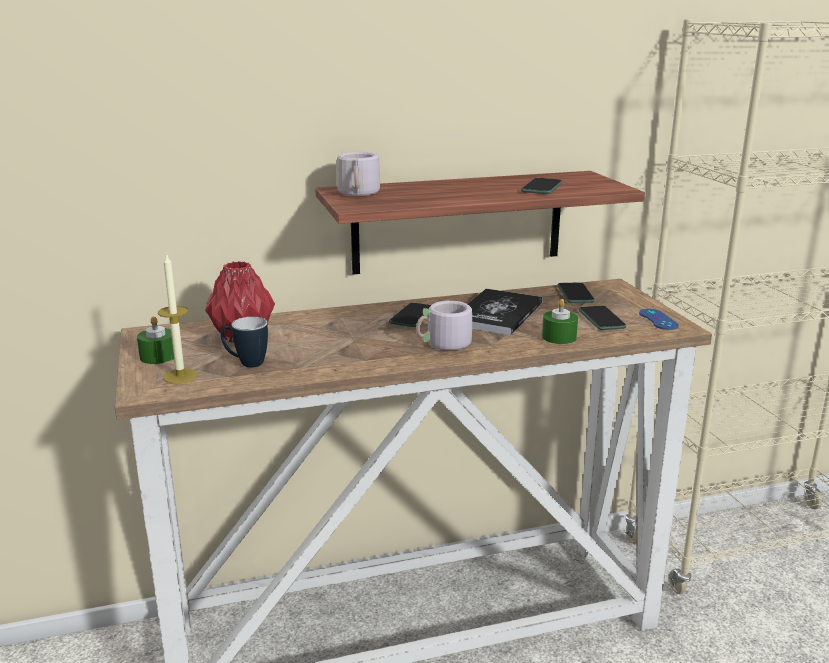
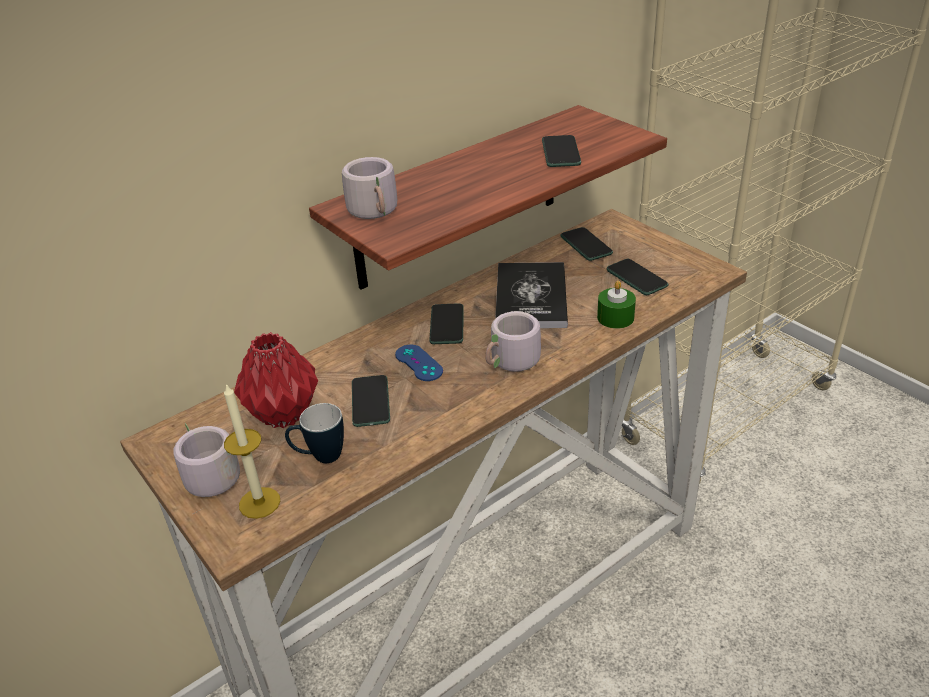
camera: 20 degrees left, 15 degrees up
(158, 356) = (206, 477): green candle -> grey mug
(312, 344) = (370, 402): none -> phone
(658, 319) = (688, 264): blue game controller -> blue game controller (418, 363)

